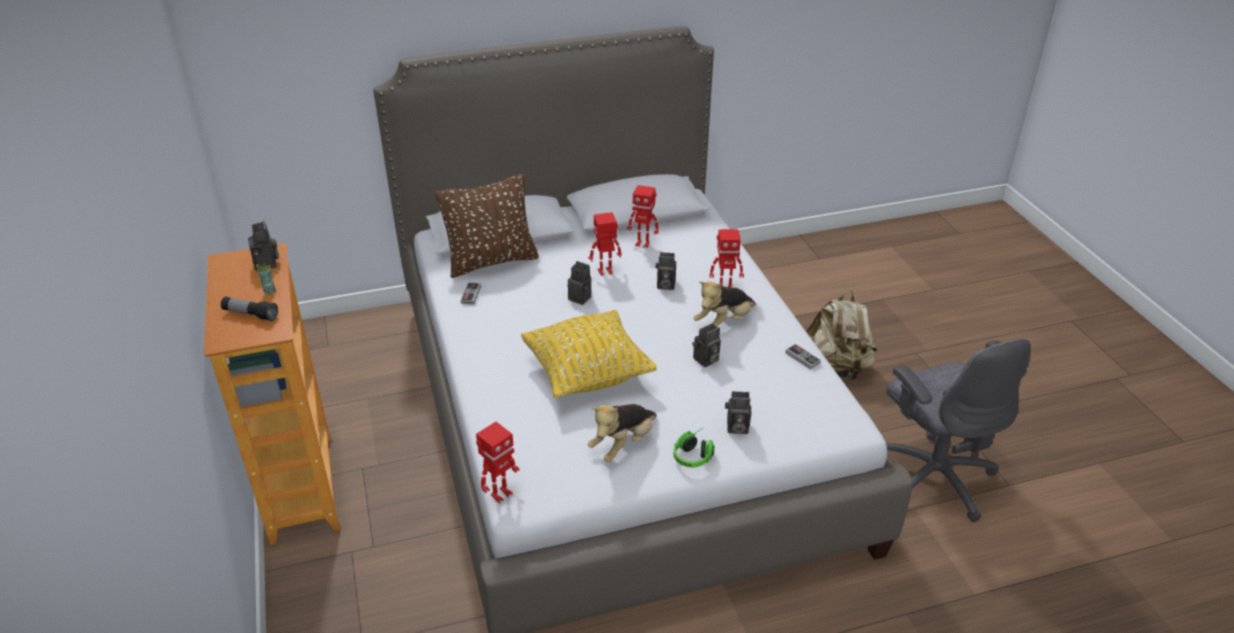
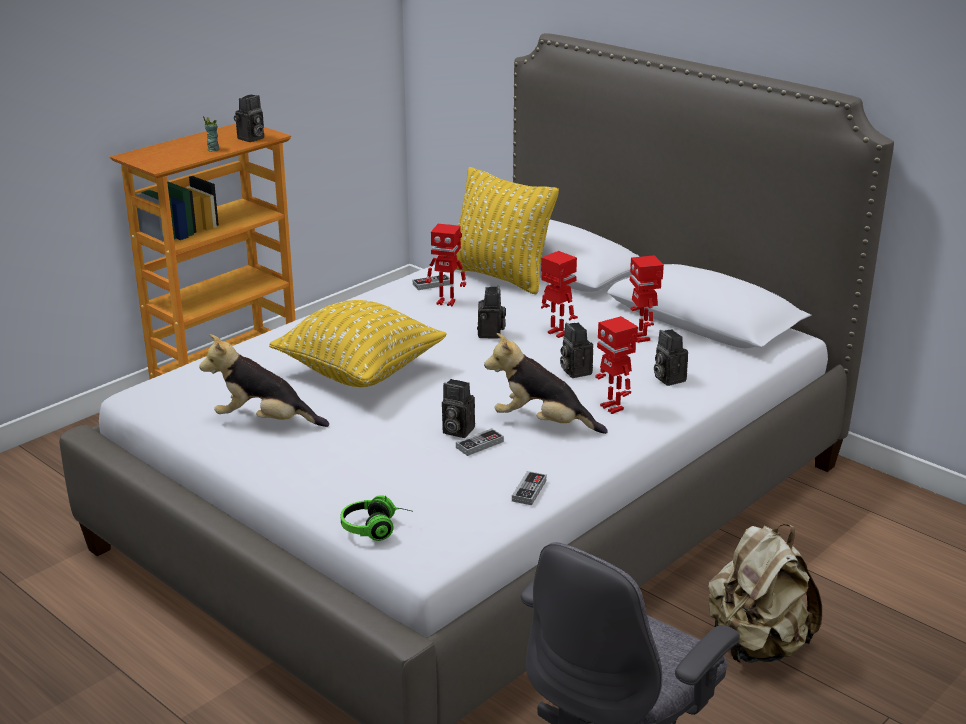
camera: 60 degrees right, 10 degrees down
(250, 314) = (174, 153): flashlight -> none
(491, 261) = (500, 276): brown pillow -> yellow pillow
(500, 494) = (145, 383): toy robot -> toy robot (446, 302)
(695, 454) = (282, 465): headphones -> headphones (377, 528)
(732, 357) = (479, 444): none -> game controller
(736, 428) = (347, 477): camera -> camera (667, 378)

